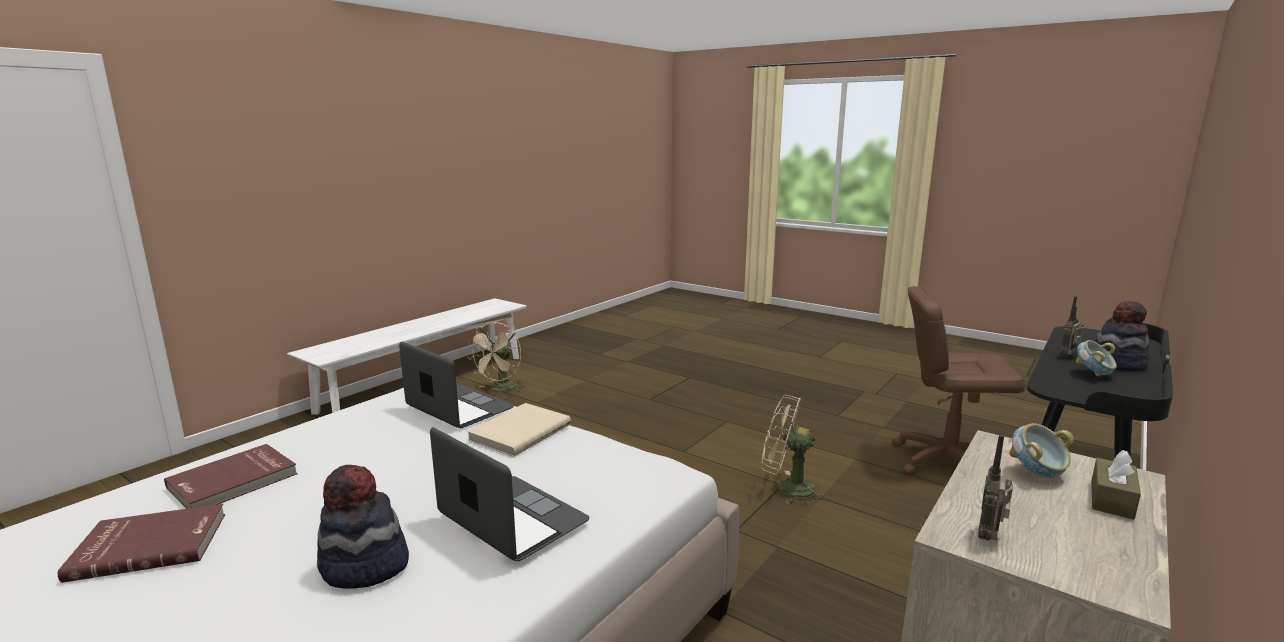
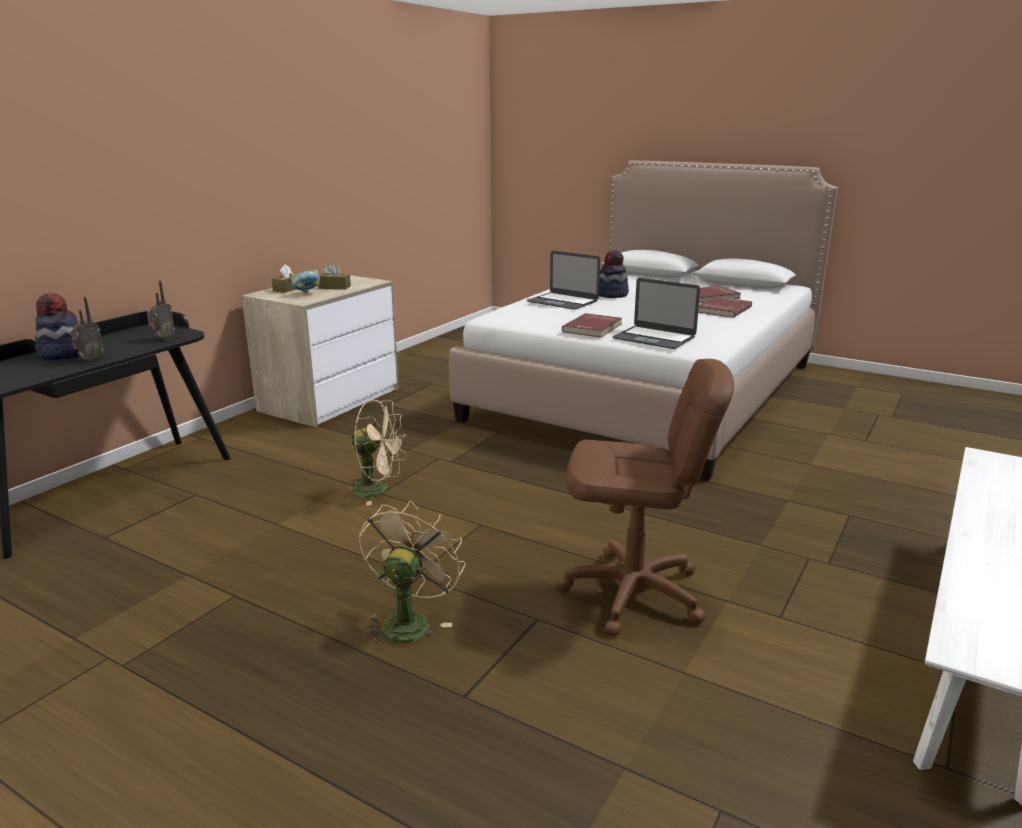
camera: 175 degrees right, 5 degrees up
(500, 389) = (820, 630): beige fan -> beige fan (409, 621)
(519, 432) = (593, 328): beige book -> red book
(946, 462) = (173, 524): brown office chair -> brown office chair (633, 593)
(990, 536) = (361, 281): radio -> radio (163, 339)
(1018, 504) = (334, 287): none -> brown tissue box
(1093, 375) = (120, 344): bowl -> none

